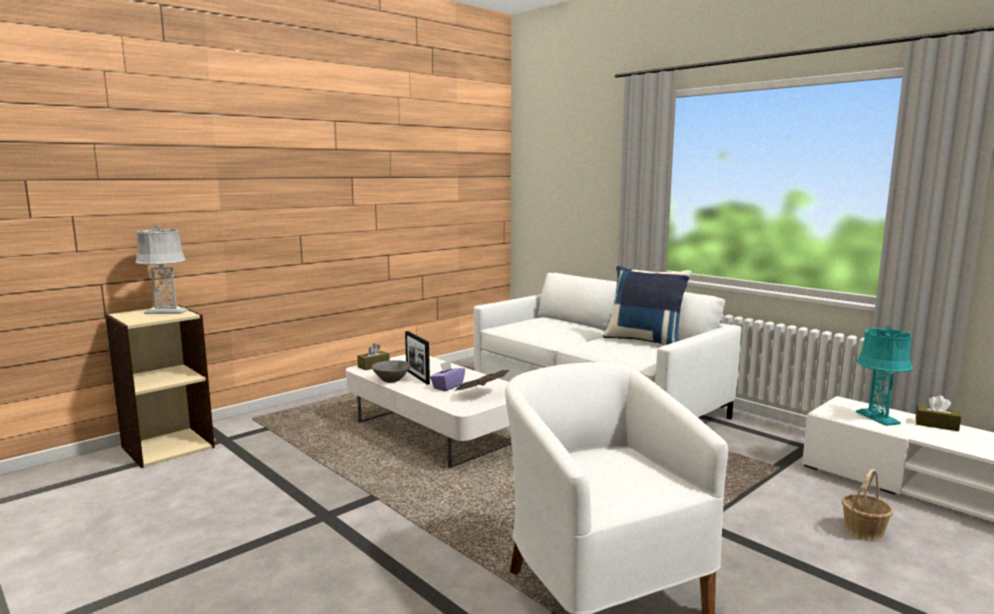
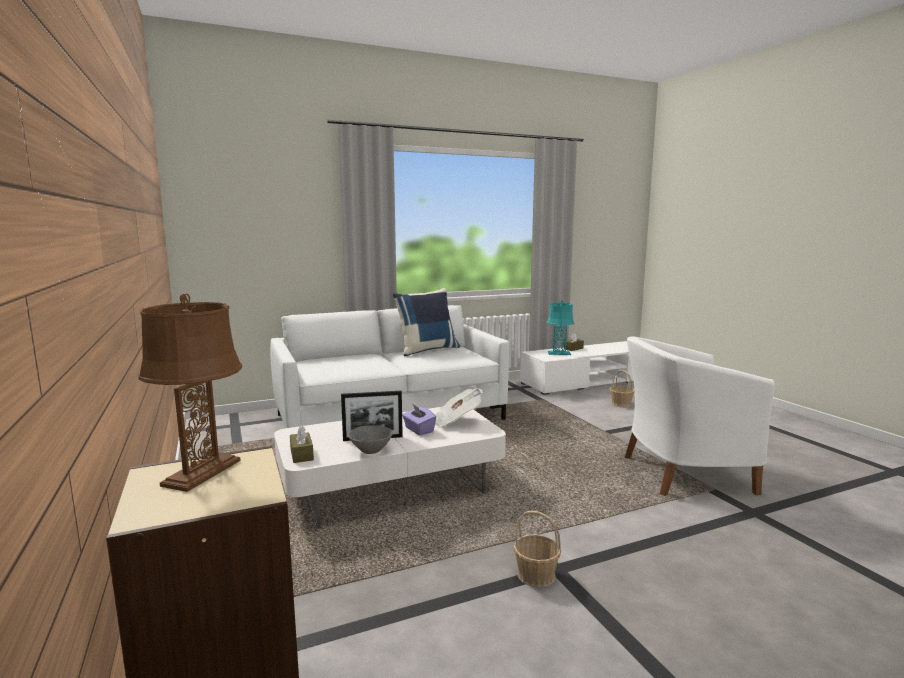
camera: 70 degrees left, 0 degrees up
(165, 312) = (202, 473): grey table lamp -> brown table lamp
(315, 507) = (536, 575): none -> basket

